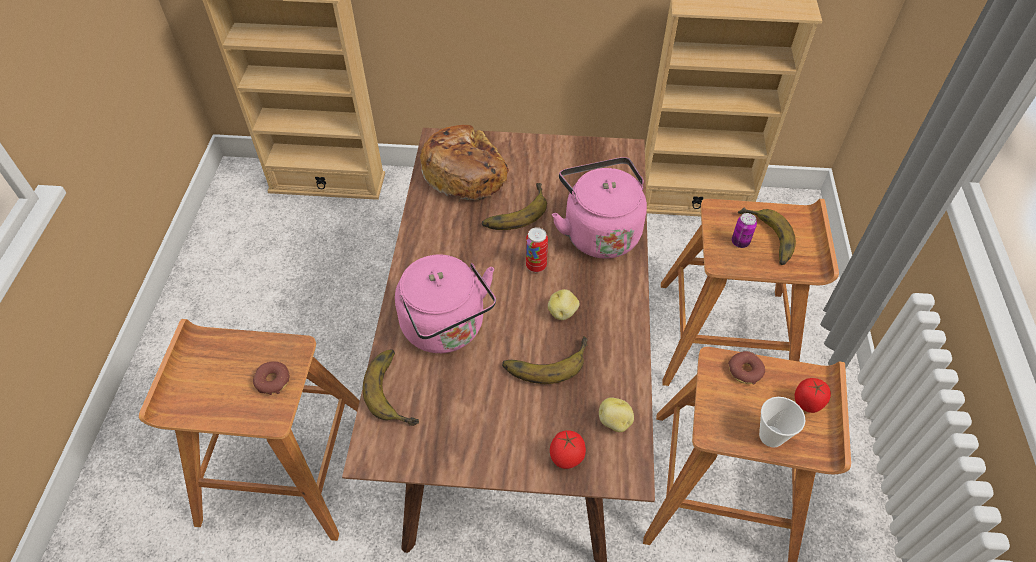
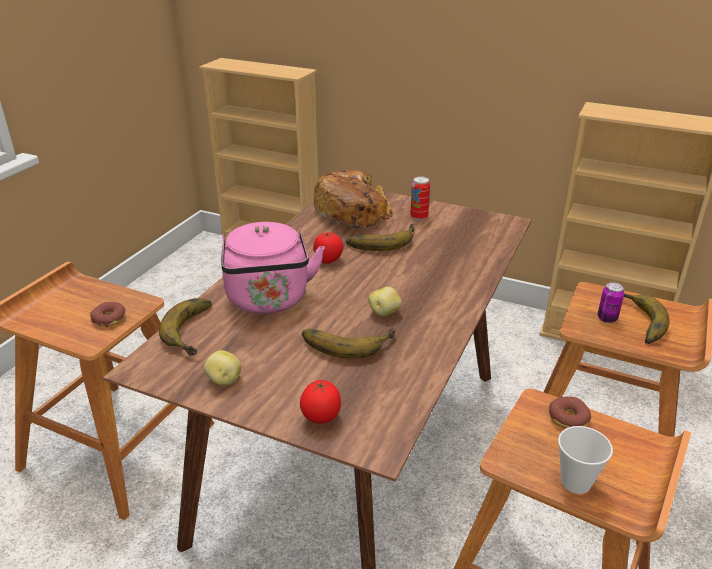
camera: 20 degrees right, 20 degrees down
(536, 266) = (379, 277): can -> can (419, 217)
(599, 231) = (453, 267): pink kettle -> none
(614, 422) = (388, 403): potato -> potato (223, 380)
(807, 403) = (633, 463): tomato -> tomato (328, 260)

